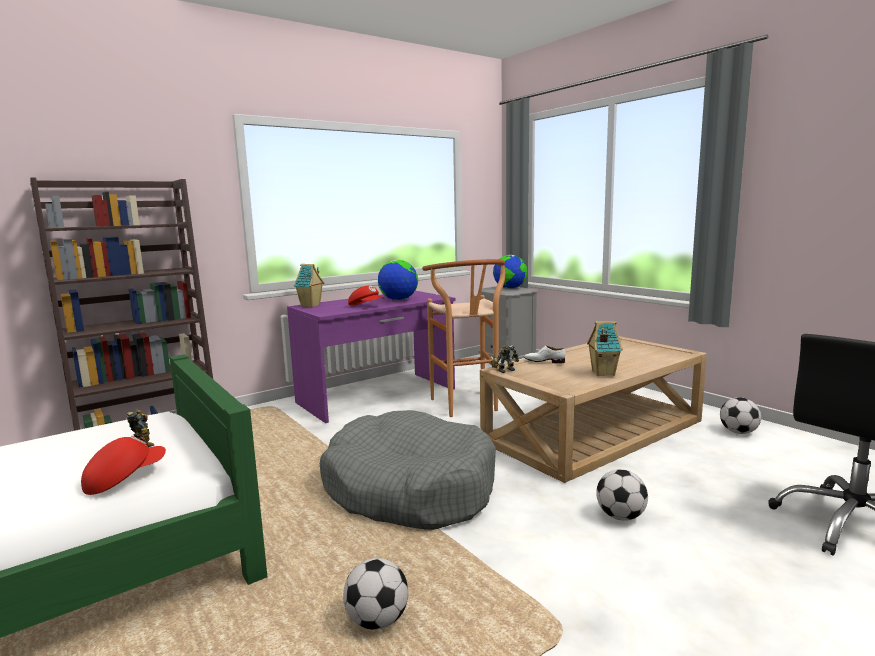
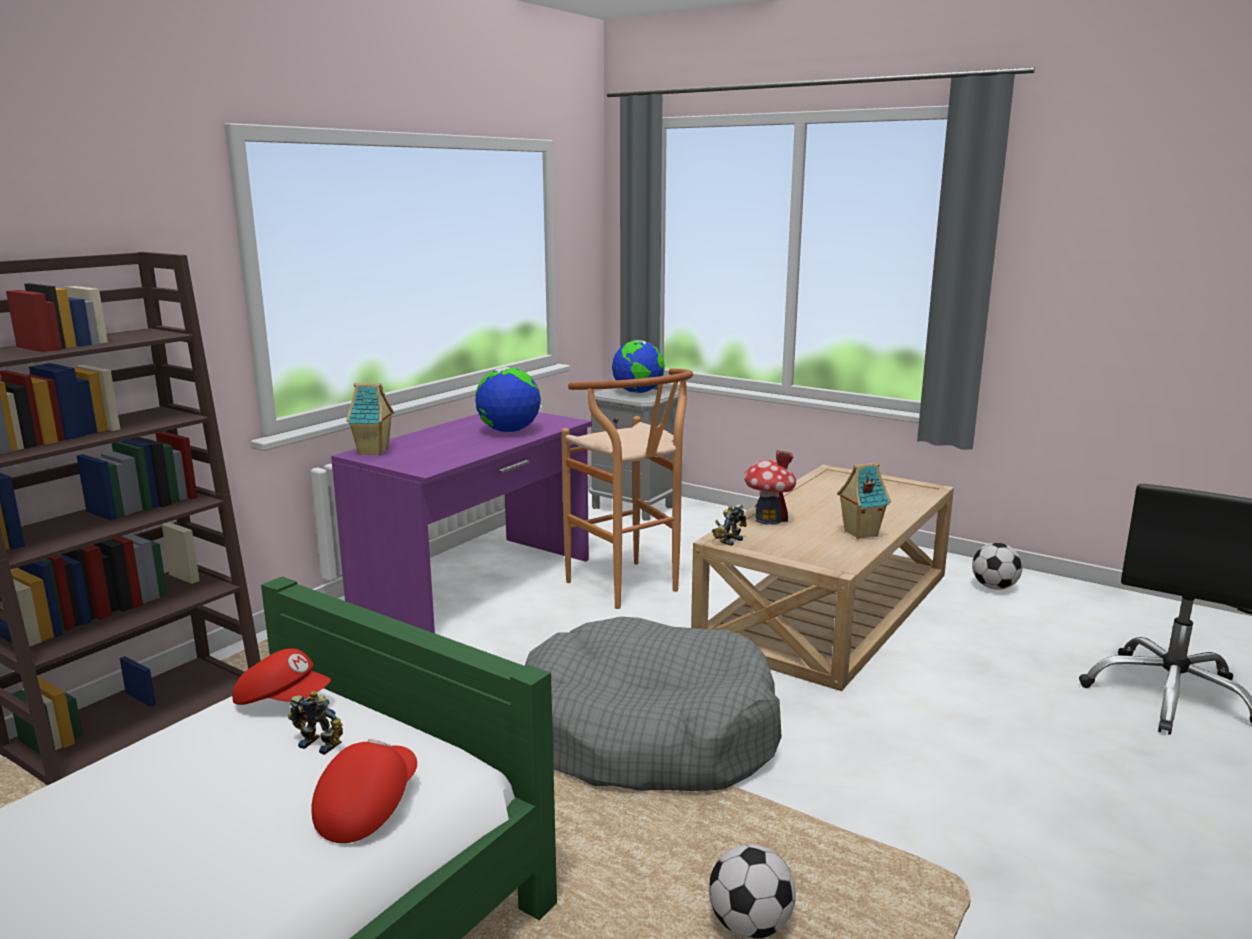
camera: 20 degrees left, 5 degrees up
(366, 306) = (473, 448): red cap -> red cap (283, 700)
(544, 361) = (768, 519): white shoe -> toy house
(620, 516) = (935, 727): football -> none

